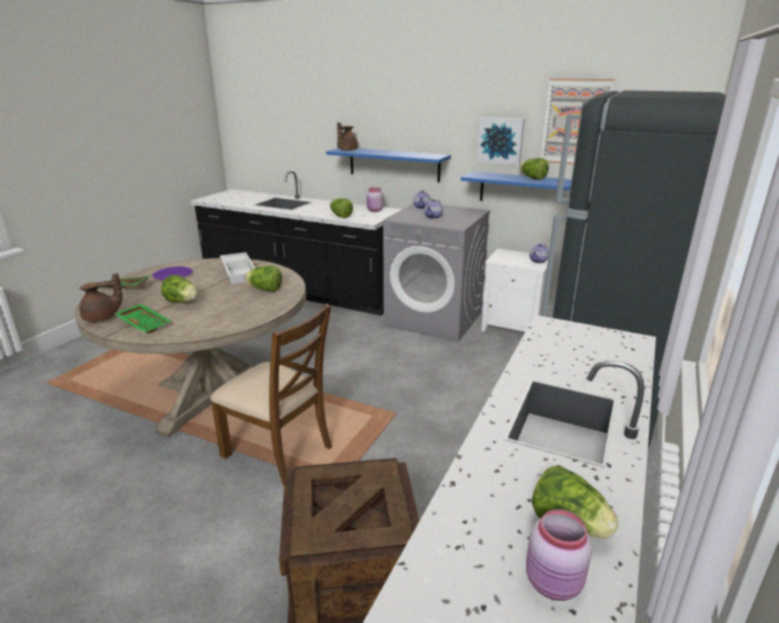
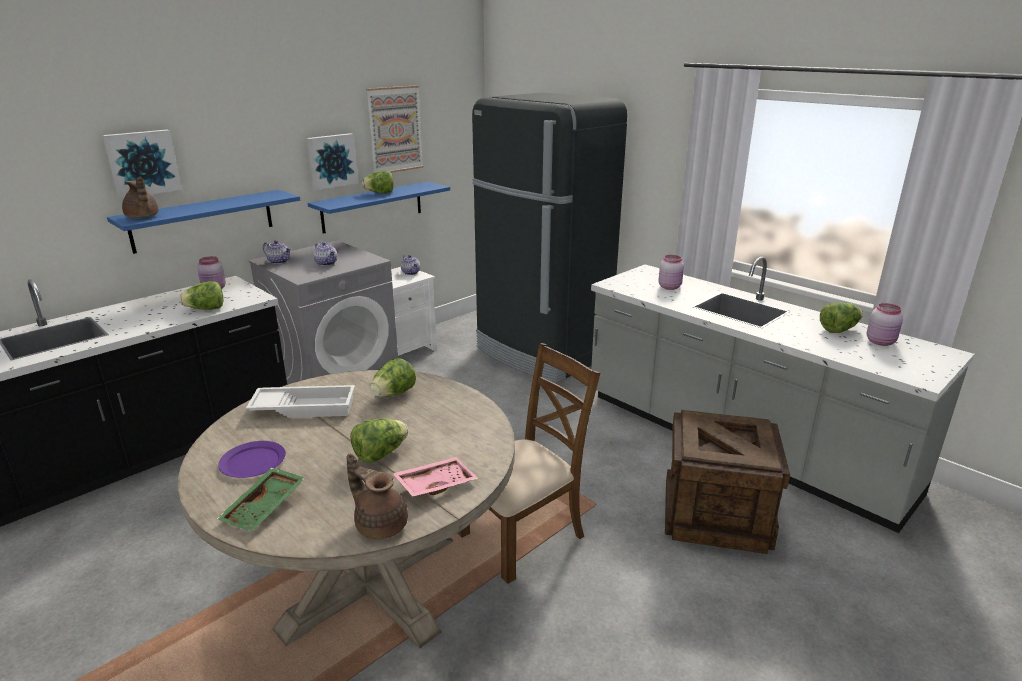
camera: 70 degrees left, 0 degrees up
(102, 318) = (380, 524): brown teapot -> brown teapot turned 45 degrees counterclockwise
(145, 324) = (435, 484): green tray -> pink tray
(366, 116) = (142, 163): none -> picture
(586, 360) = (670, 287): none -> pink jar

